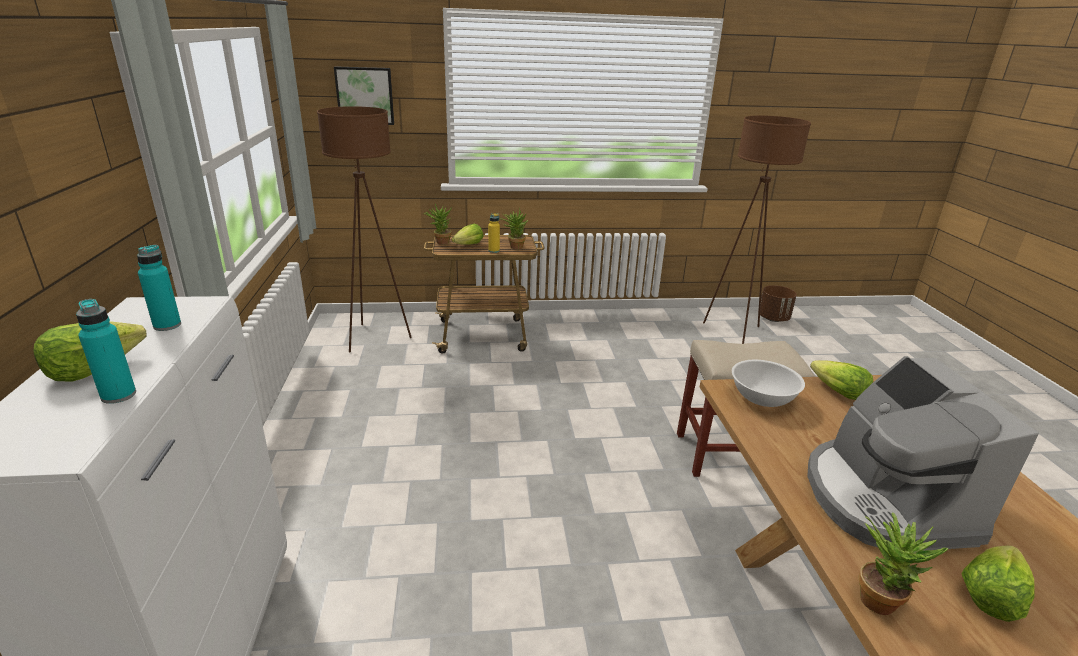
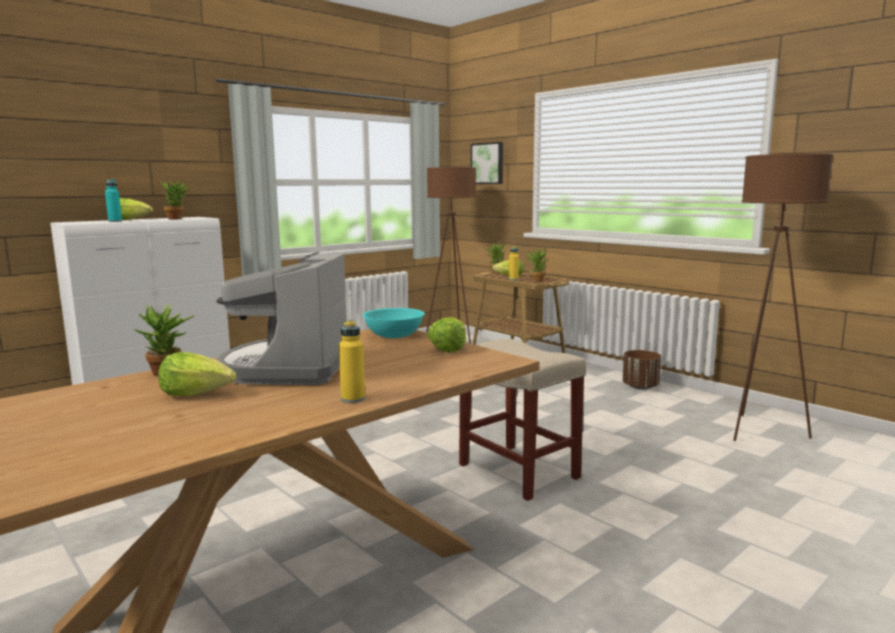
camera: 55 degrees right, 15 degrees down
(167, 325) = (178, 218): turquoise bottle -> potted plant
(762, 398) = (393, 336): white bowl -> turquoise bowl
(773, 318) = (856, 441): brown planter -> brown planter (640, 387)
(883, 500) = (289, 368): coffee machine -> coffee machine turned 45 degrees counterclockwise
(1019, 498) = (353, 399): none -> yellow bottle

